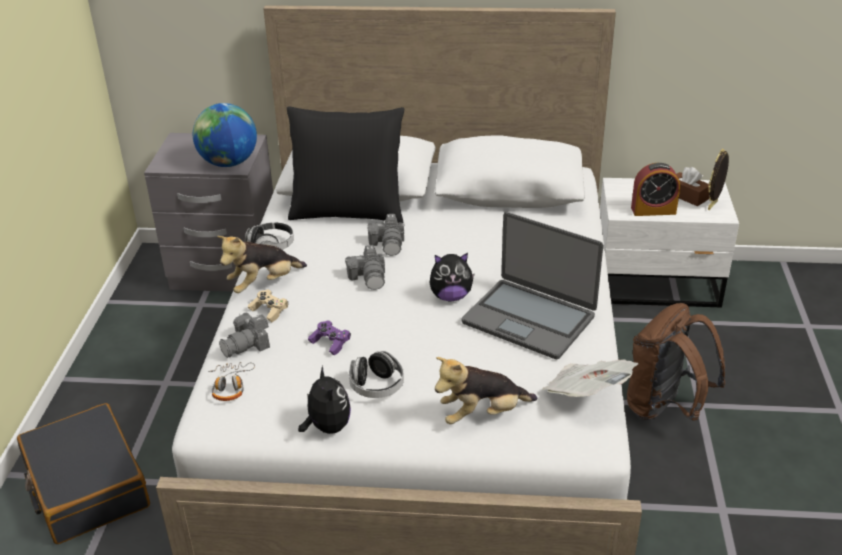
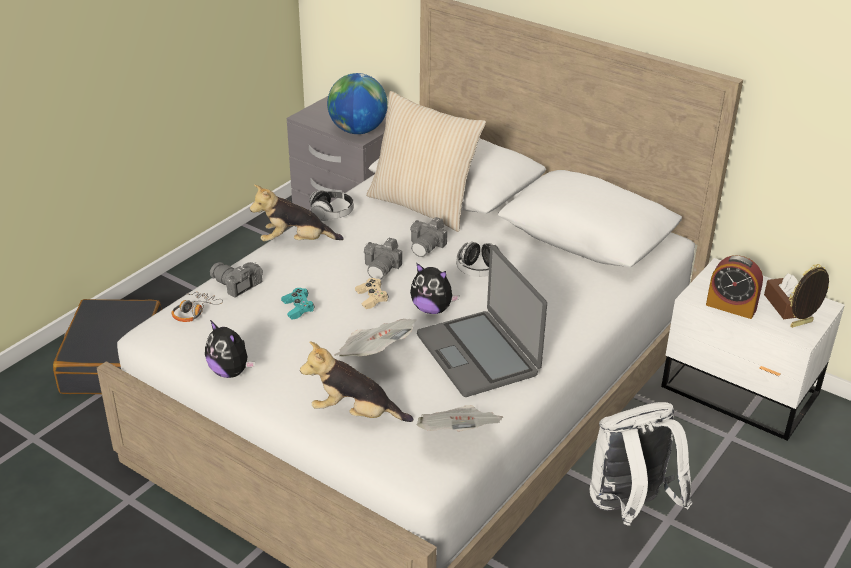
camera: 30 degrees right, 0 degrees up
(247, 345) = (236, 285): camera -> camera turned 45 degrees clockwise
(269, 311) = (278, 265): beige game controller -> beige game controller (371, 298)
(327, 427) = (230, 371): plush toy -> plush toy turned 120 degrees clockwise
(330, 343) = (298, 309): purple game controller -> turquoise game controller
(348, 211) = (423, 206): black pillow -> beige pillow
(377, 386) = (297, 357): headphones -> headphones (478, 270)
(444, 355) = (375, 355): none -> newspaper
(665, 408) = (630, 507): brown backpack -> white backpack

